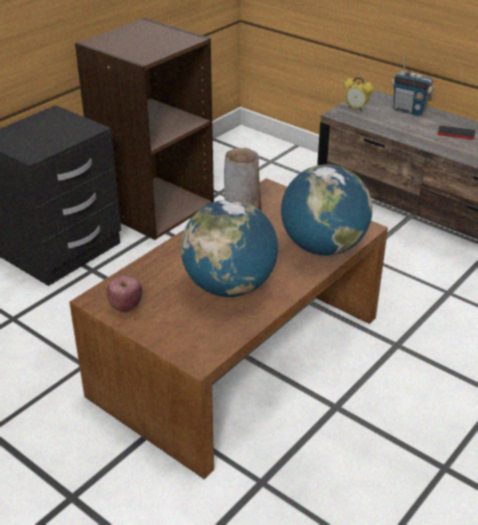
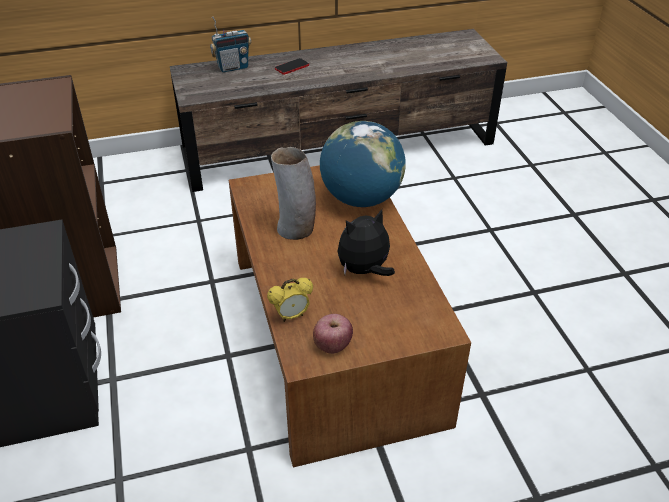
camera: 55 degrees left, 5 degrees up
(229, 287) = (364, 271): globe -> plush toy
(356, 109) = (195, 86): alarm clock -> alarm clock (291, 316)

